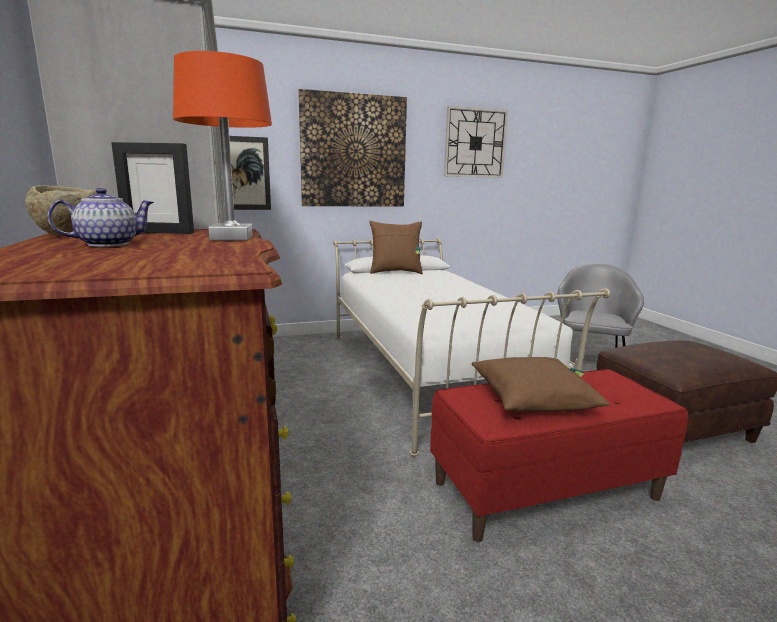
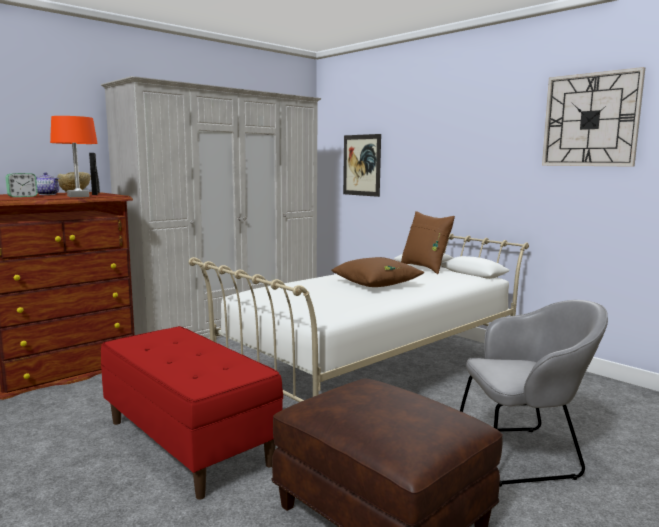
camera: 65 degrees right, 5 degrees down
(157, 253) = (22, 196): none -> alarm clock
(353, 151) = (445, 141): picture -> none
(532, 400) = (175, 349): brown pillow -> brown pillow (376, 284)

